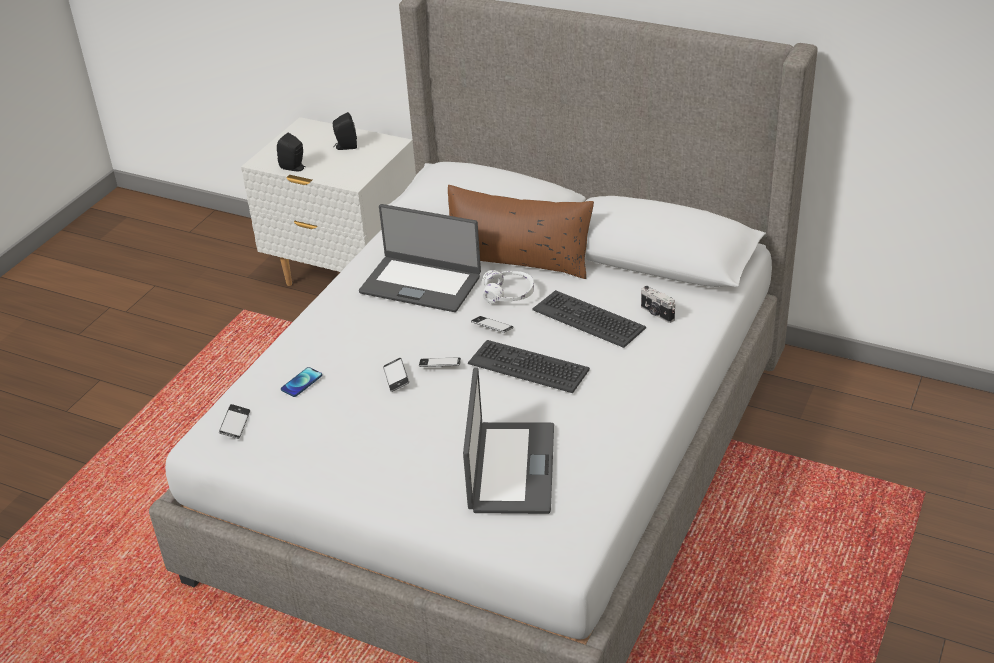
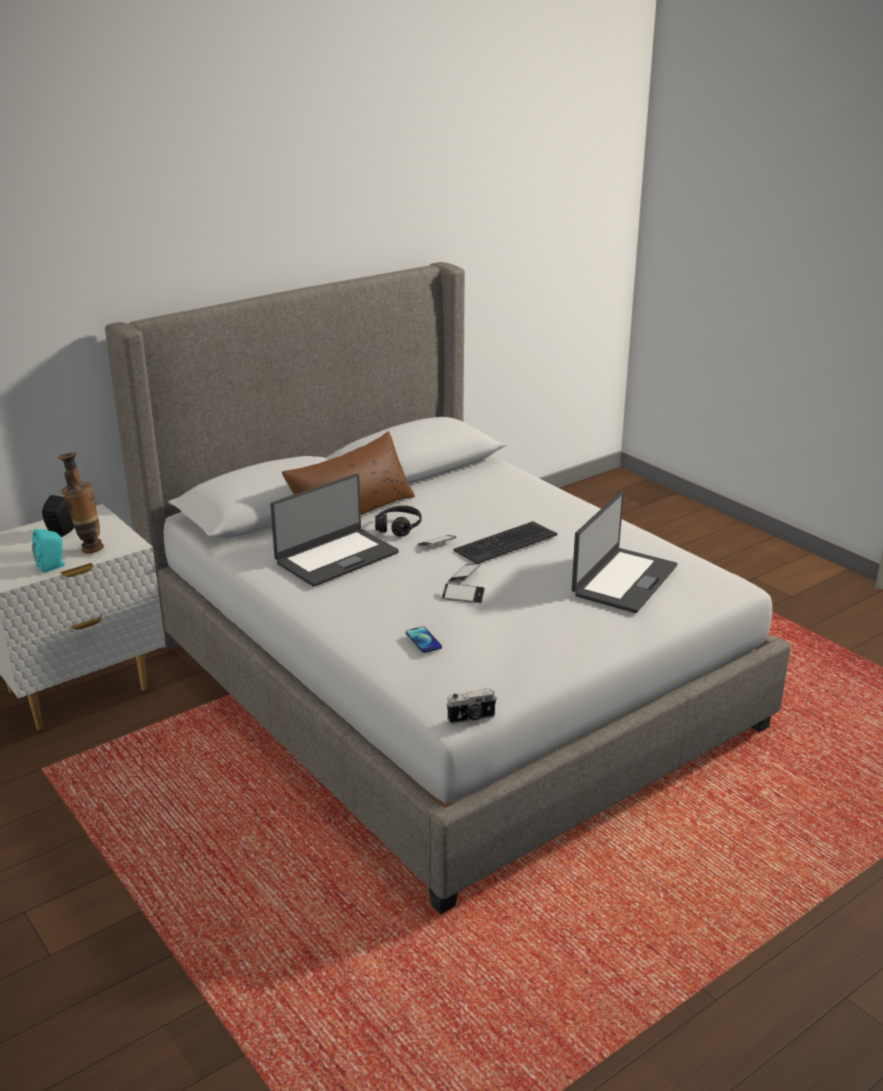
camera: 65 degrees left, 10 degrees down
(235, 424) = (449, 688): phone -> none
(294, 167) = (53, 566): black speaker -> turquoise speaker
(332, 168) = (88, 548): none -> vase
(508, 294) = (398, 527): white headphones -> black headphones
(510, 468) = (623, 580): laptop -> laptop turned 90 degrees clockwise
(589, 319) = (468, 508): keyboard -> none
(656, 314) = (490, 485): camera -> camera (471, 718)

